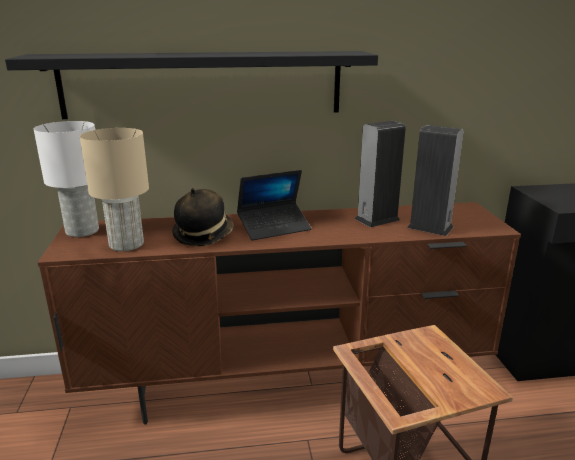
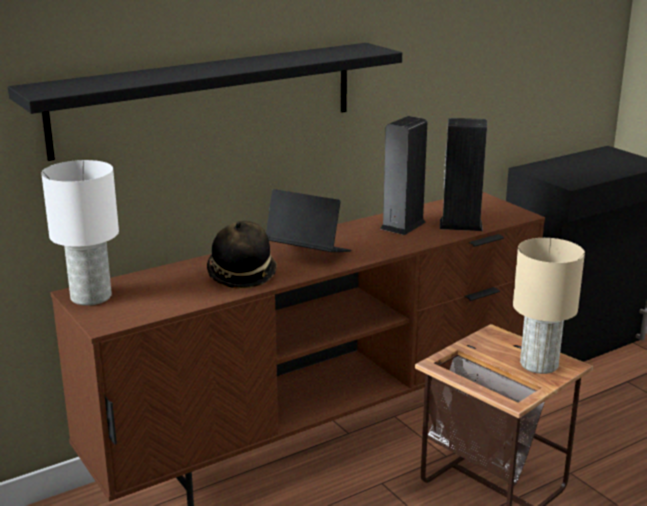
camera: 25 degrees left, 0 degrees up
(125, 244) = (167, 301): beige table lamp -> beige table lamp (538, 365)
(274, 227) = (308, 253): laptop -> laptop turned 105 degrees counterclockwise

